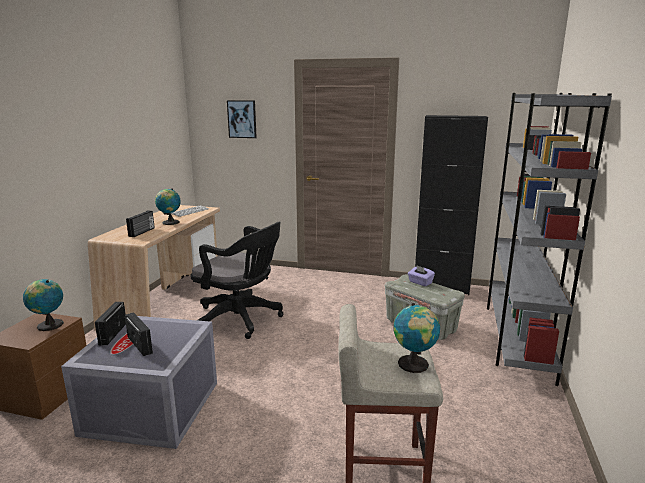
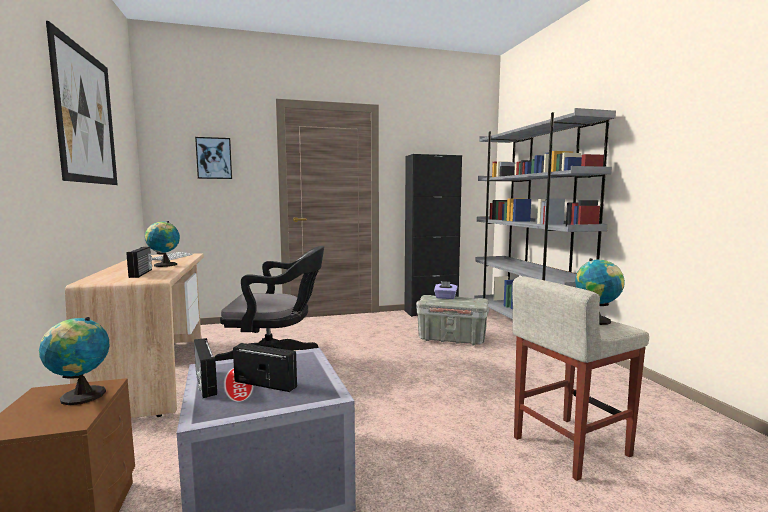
camera: 30 degrees left, 10 degrees down
(118, 107) = (86, 116): none -> picture

